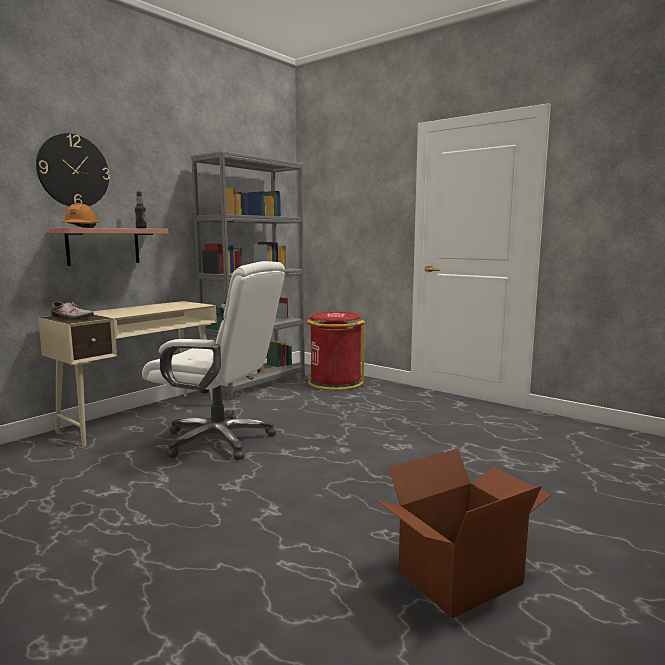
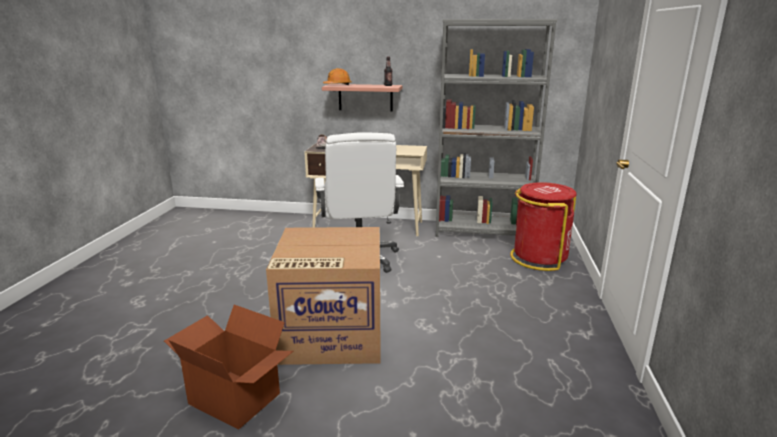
camera: 60 degrees right, 10 degrees up
(73, 171) = (347, 43): wall clock -> none
(370, 491) = (330, 335): none -> cardboard box

